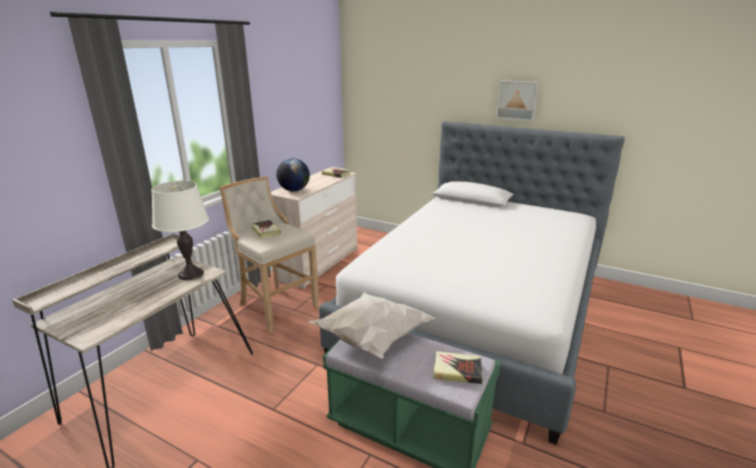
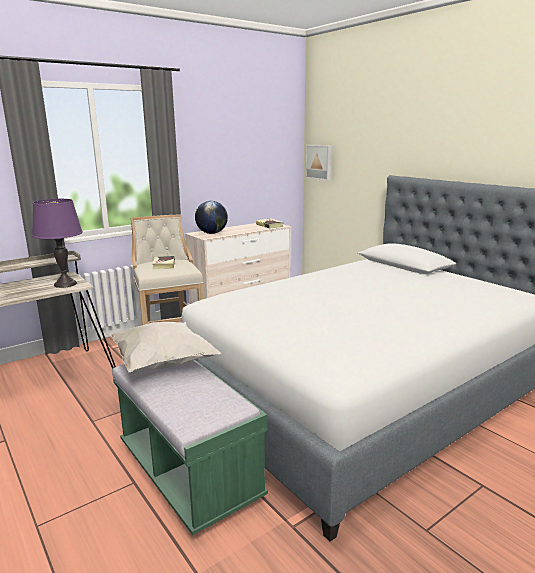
camera: 25 degrees right, 5 degrees down
(191, 274) = (65, 284): white table lamp -> purple table lamp
(457, 371) = (205, 407): book -> none
(517, 100) = (469, 149): picture -> picture (319, 162)

